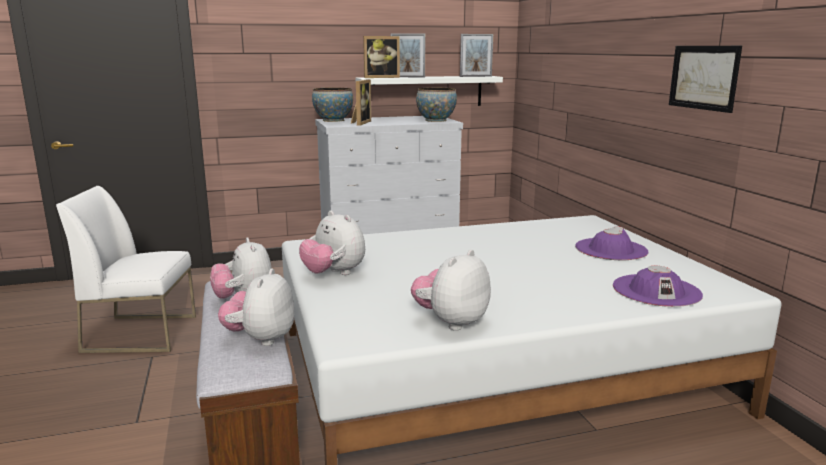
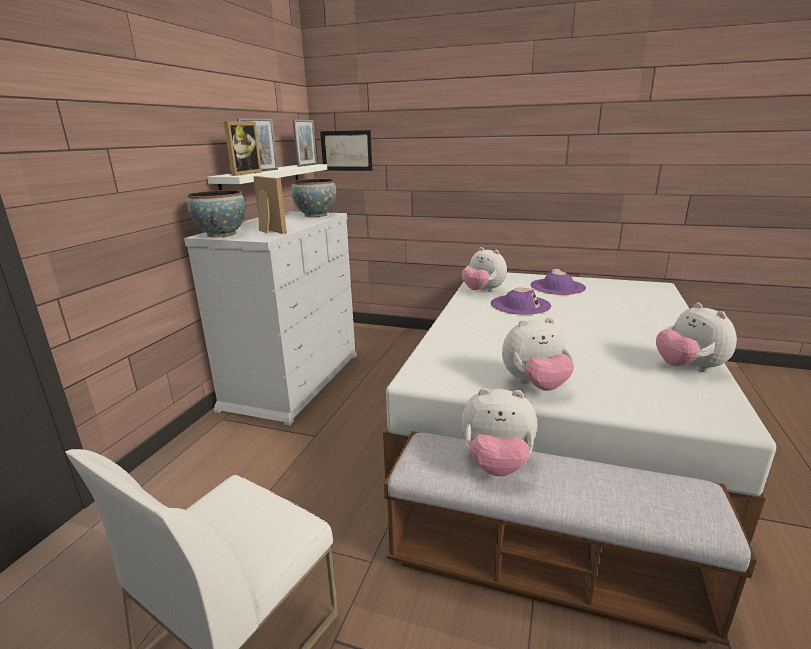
camera: 55 degrees left, 5 degrees up
(261, 339) = (620, 477): plush toy -> plush toy (483, 291)
(656, 290) = (648, 300): purple hat -> purple hat (520, 305)
(703, 77) = (587, 150): picture -> picture (346, 150)

